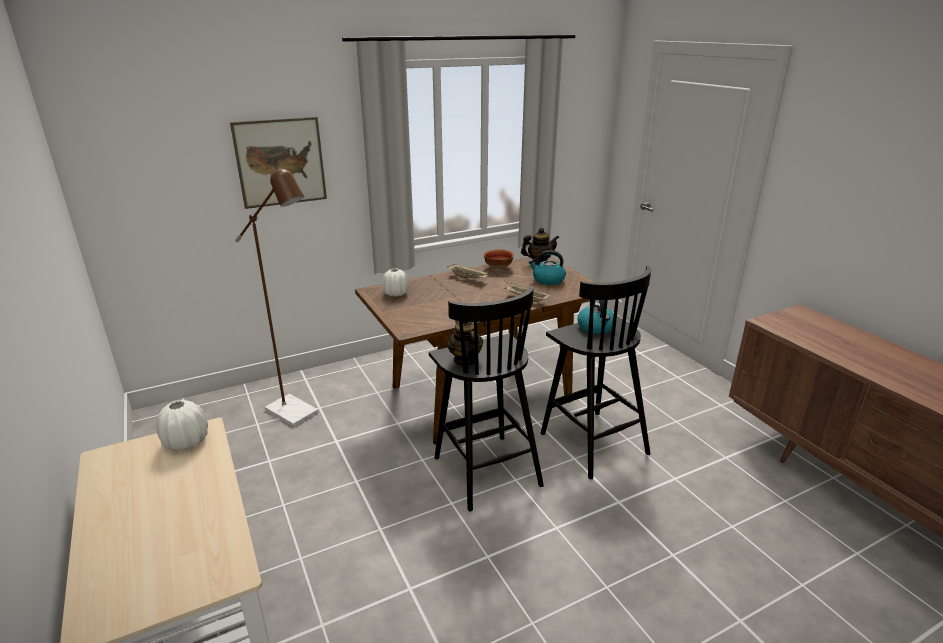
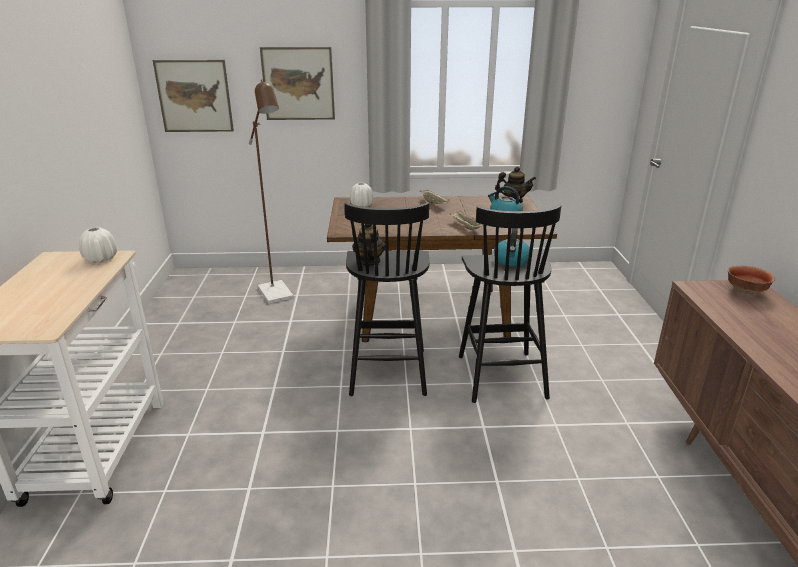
camera: 25 degrees right, 0 degrees up
(145, 190) = (194, 96): none -> picture
(497, 268) = (470, 200): bowl -> bowl (745, 291)

